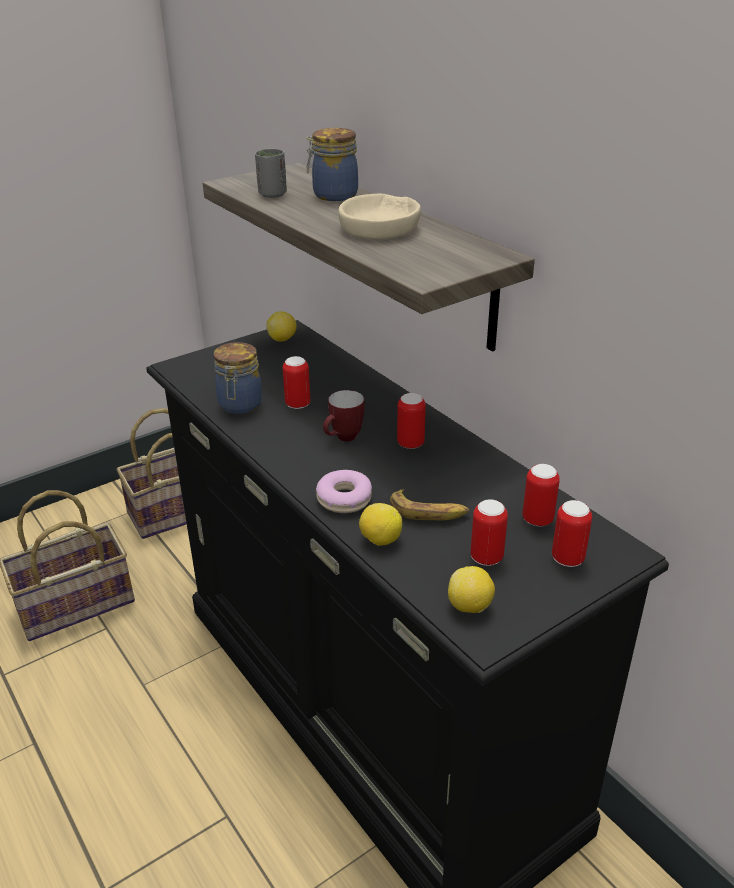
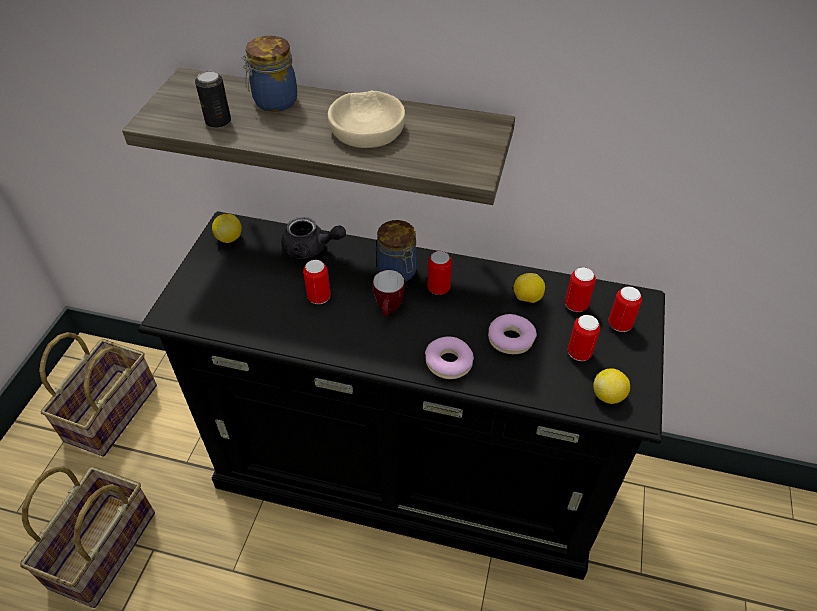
camera: 40 degrees left, 15 degrees up
(240, 406) = (275, 324): jar -> jar (398, 272)
(272, 194) = (218, 122): grey cup -> can
(336, 371) = (311, 249): none -> grey teapot
(380, 540) = (507, 381): lemon -> lemon (527, 298)
(428, 512) = (511, 339): banana -> donut

